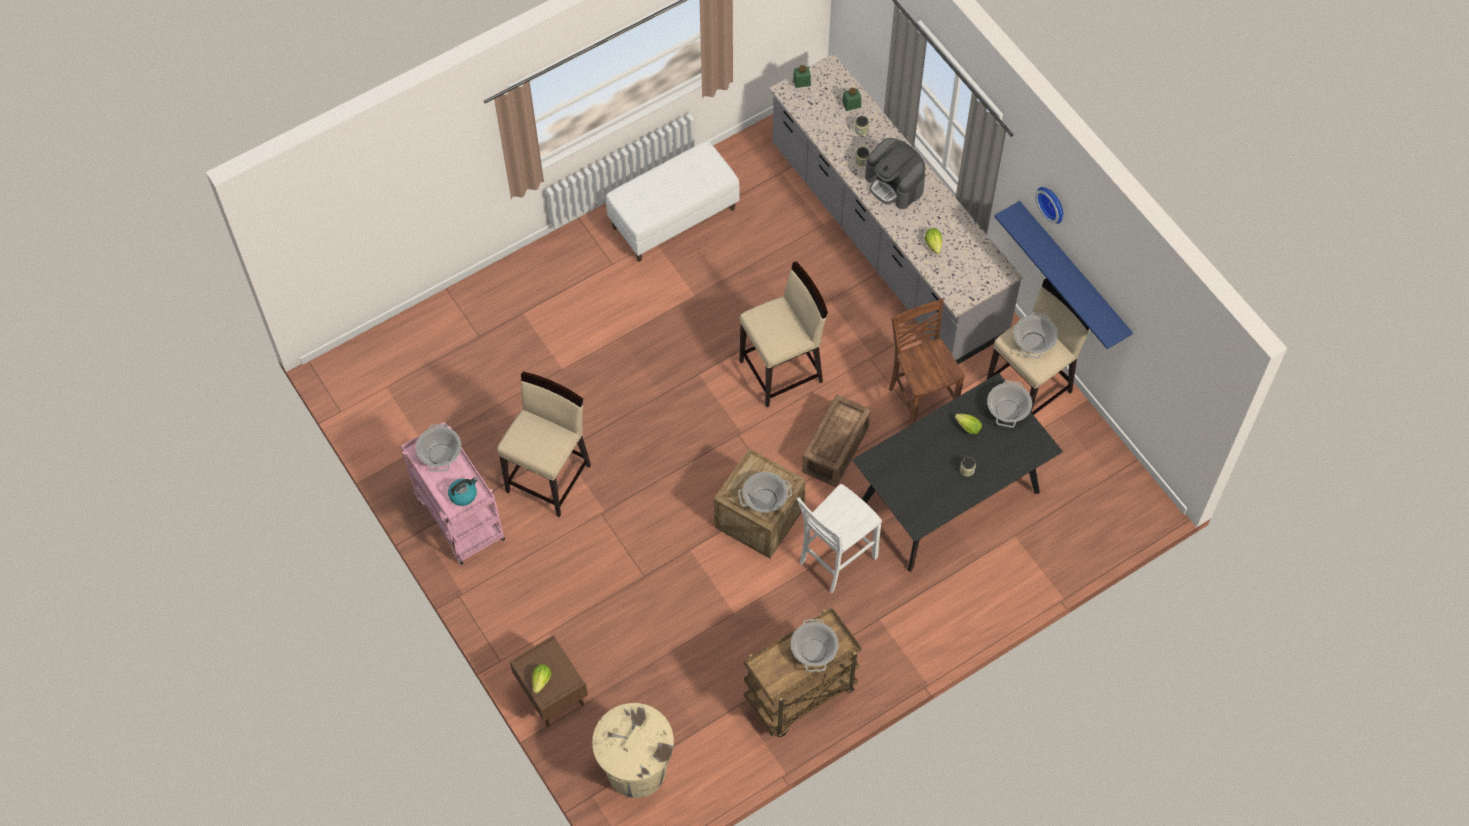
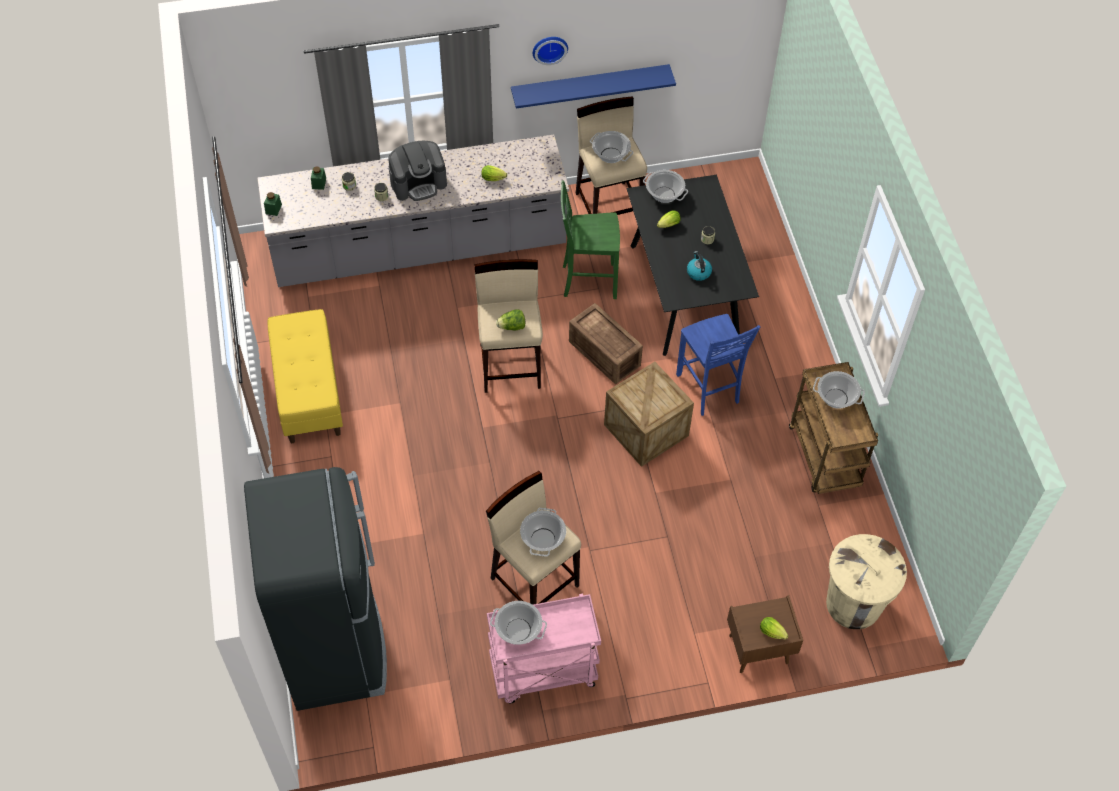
camera: 70 degrees left, 5 degrees down
(422, 346) = (336, 648): none -> black fridge
(463, 494) = (571, 623): kettle -> kettle (698, 272)
(674, 217) = (308, 391): white bench -> yellow bench
(765, 499) = (662, 396): cooking pot -> cooking pot (543, 538)
(767, 332) = (512, 327): none -> lettuce
(835, 560) = (708, 389): white chair -> blue chair
(920, 403) = (587, 280): brown chair -> green chair

